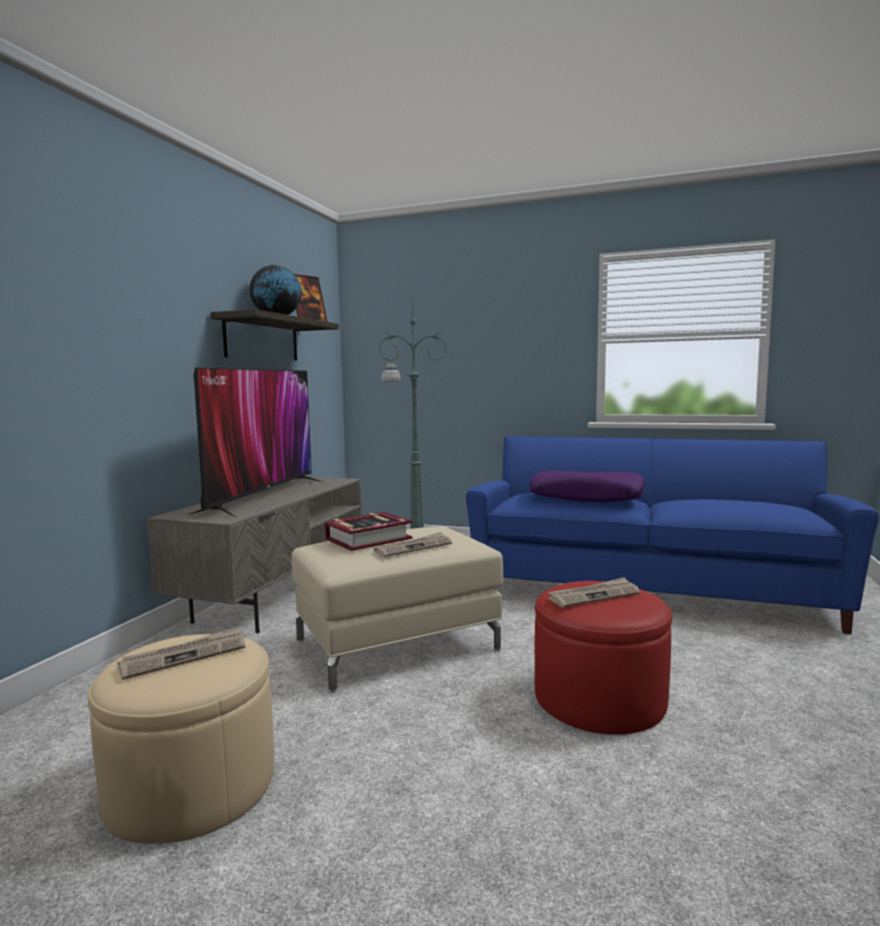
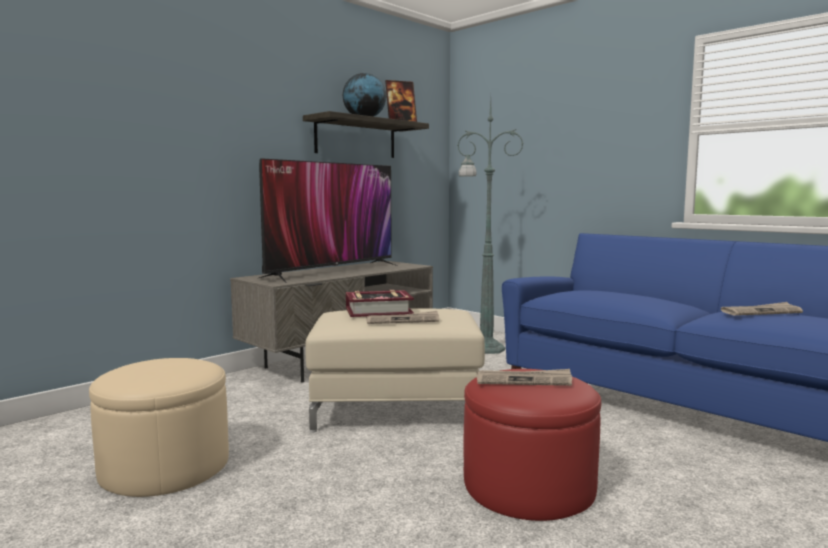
camera: 25 degrees right, 0 degrees up
(185, 656) = (163, 368): newspaper -> newspaper (760, 312)
(586, 497) = (627, 297): purple pillow -> none

